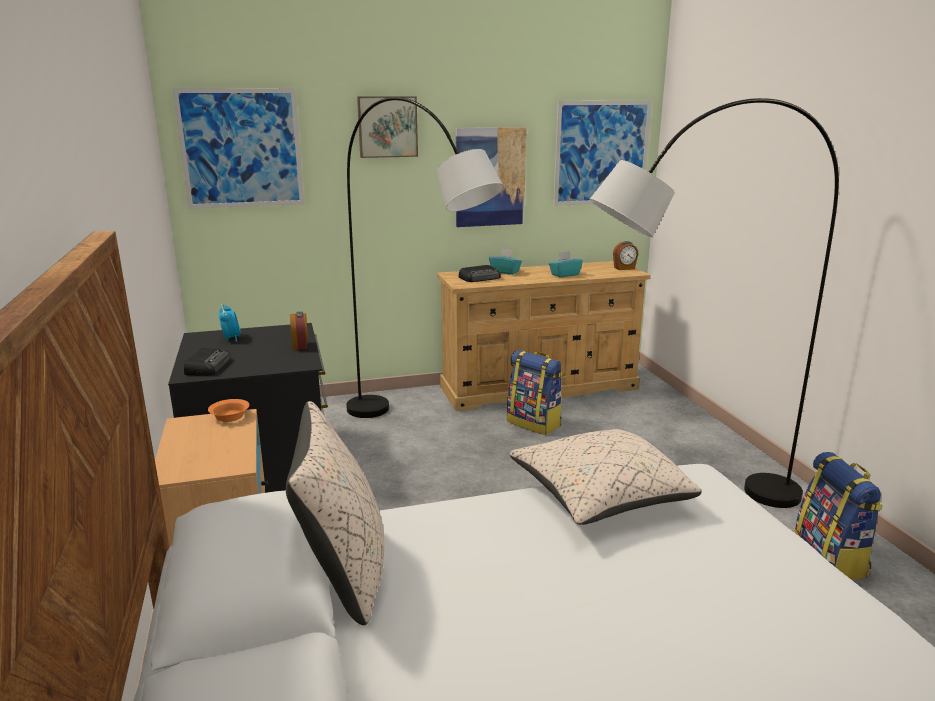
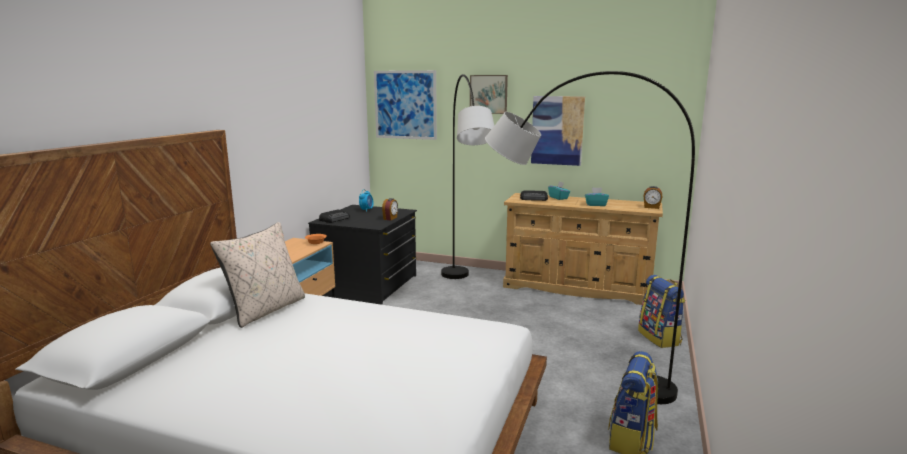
camera: 35 degrees right, 5 degrees down
(534, 423) = (542, 306): backpack -> backpack (660, 338)
(599, 497) = (425, 320): beige pillow -> none
(601, 153) = (648, 117): picture -> none

